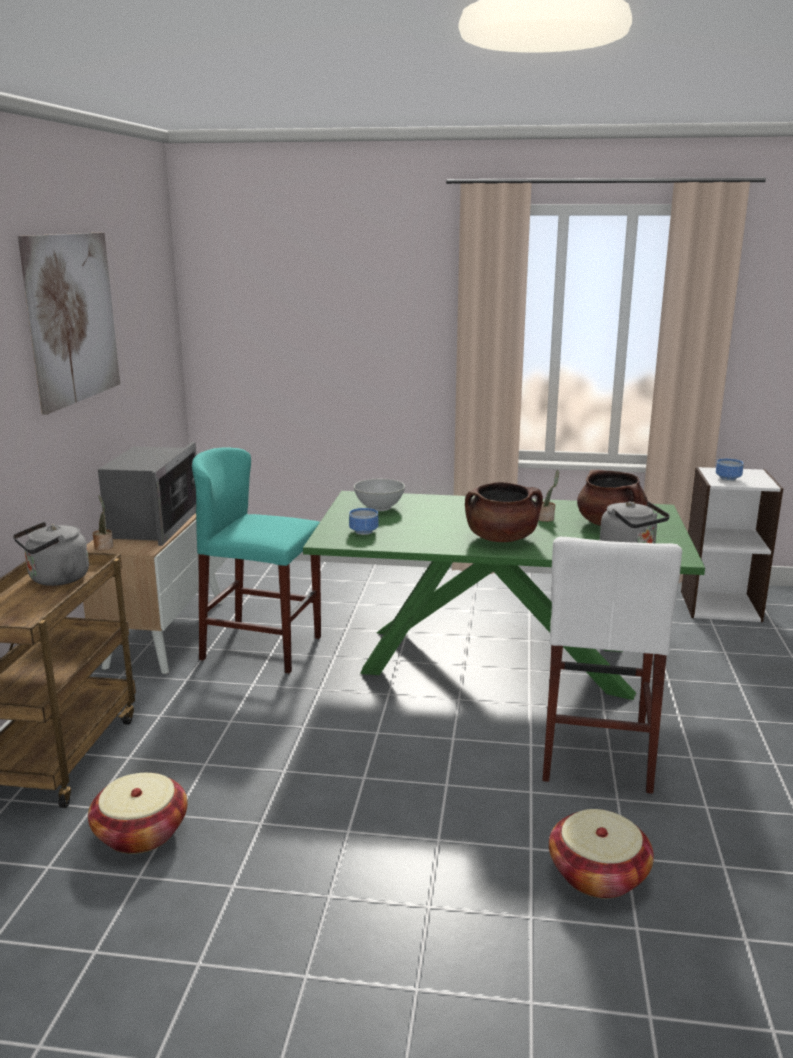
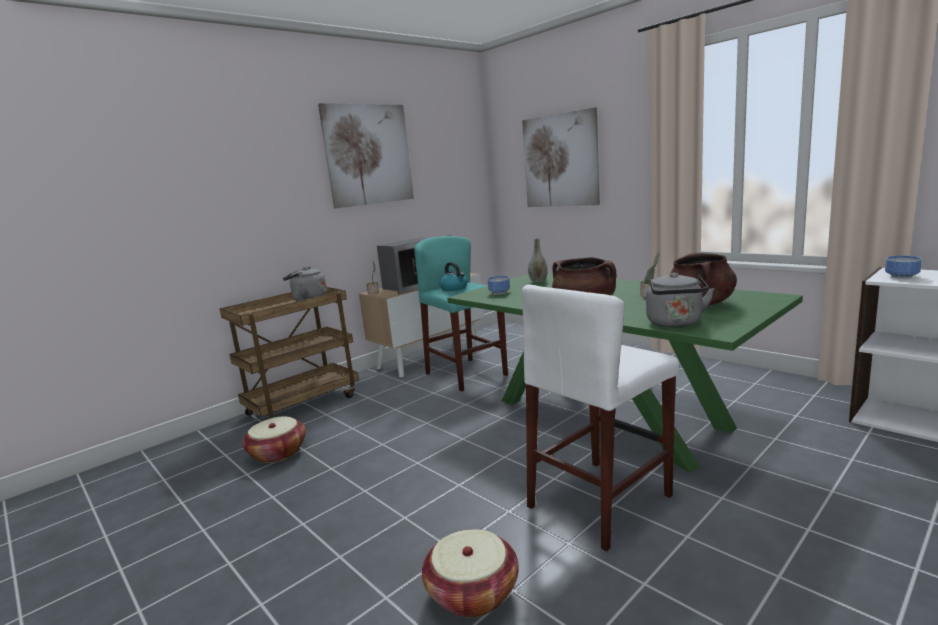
camera: 40 degrees right, 5 degrees down
(255, 528) = (454, 288): none -> kettle
(313, 326) = (560, 160): none -> picture
(379, 507) = (538, 281): white bowl -> grey vase

